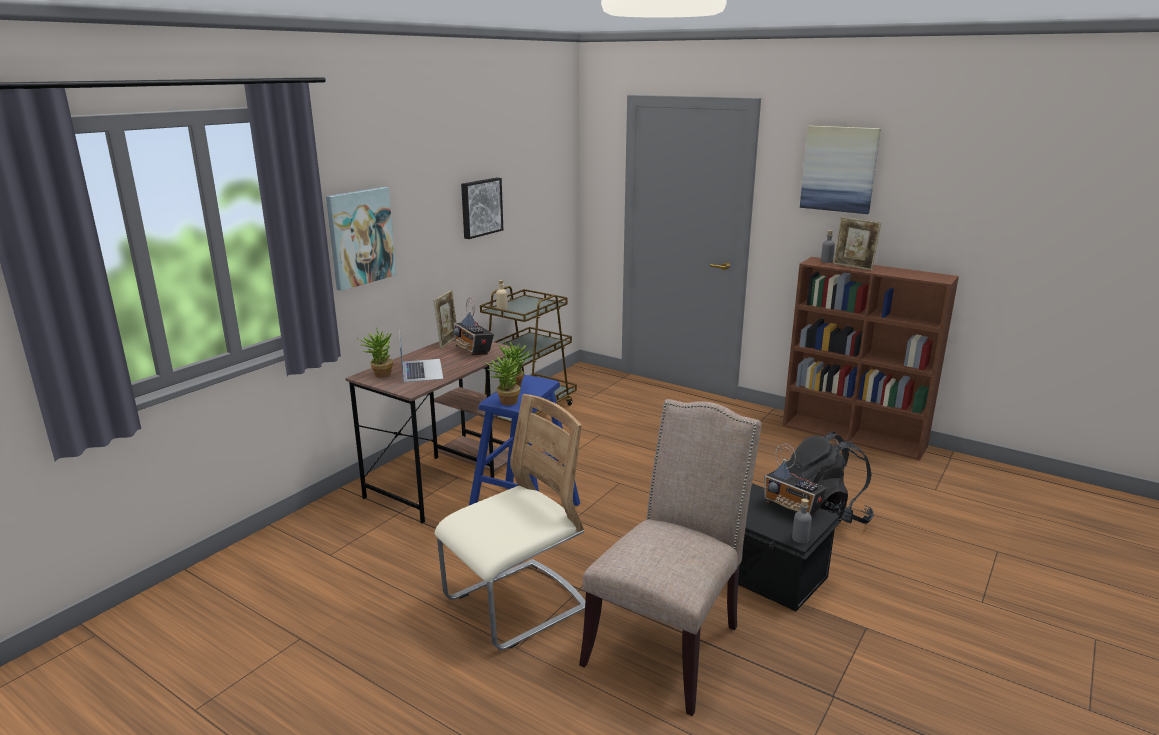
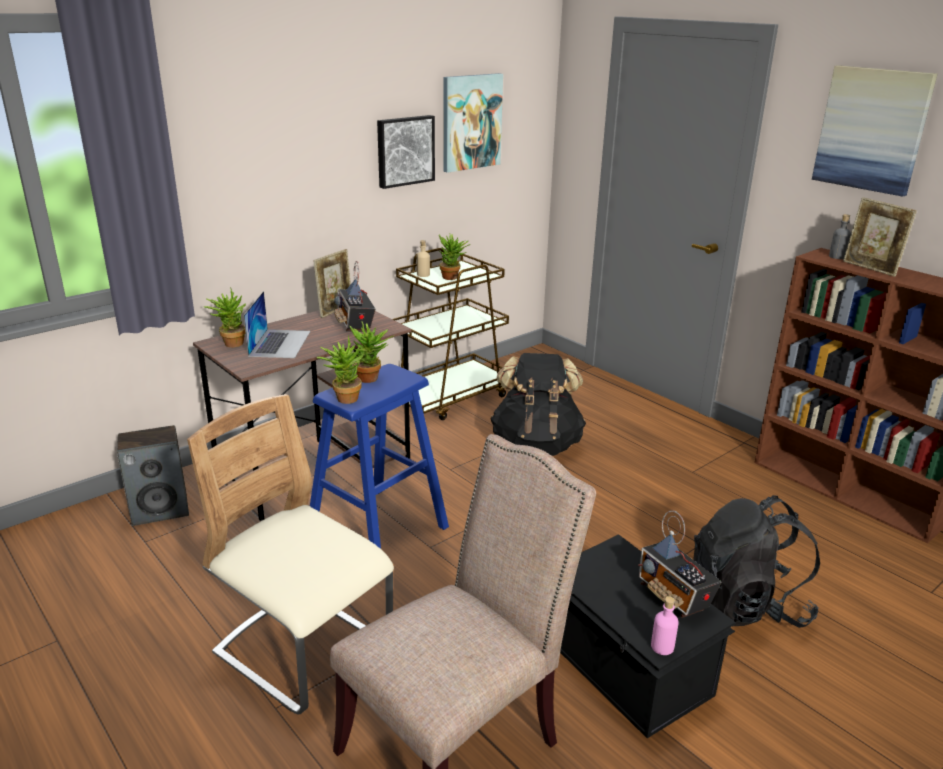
camera: 15 degrees right, 5 degrees up
(328, 529) = (161, 510): none -> speaker
(360, 237) = (230, 178): picture -> picture (471, 122)
(515, 605) = (304, 650): beige chair -> beige chair turned 120 degrees counterclockwise
(528, 308) = (453, 278): none -> potted plant
(616, 436) = (536, 445): none -> black backpack
(800, 538) = (662, 647): grey bottle -> pink bottle

